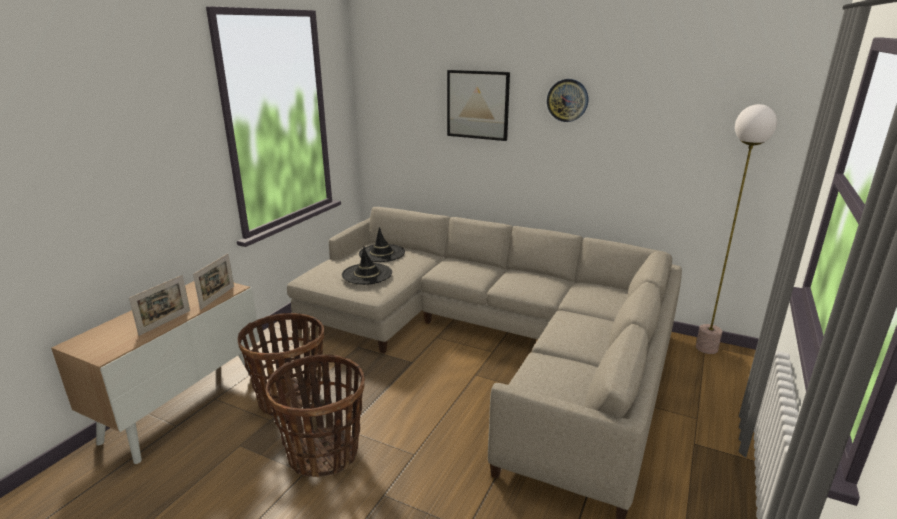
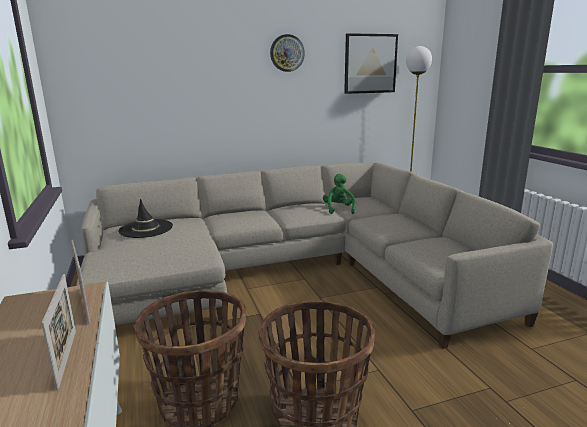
camera: 45 degrees left, 5 degrees down
(367, 274) = (166, 246): black hat -> none
(477, 105) = (204, 62): picture -> picture (370, 64)
(566, 294) = (338, 209): none -> green plush toy

